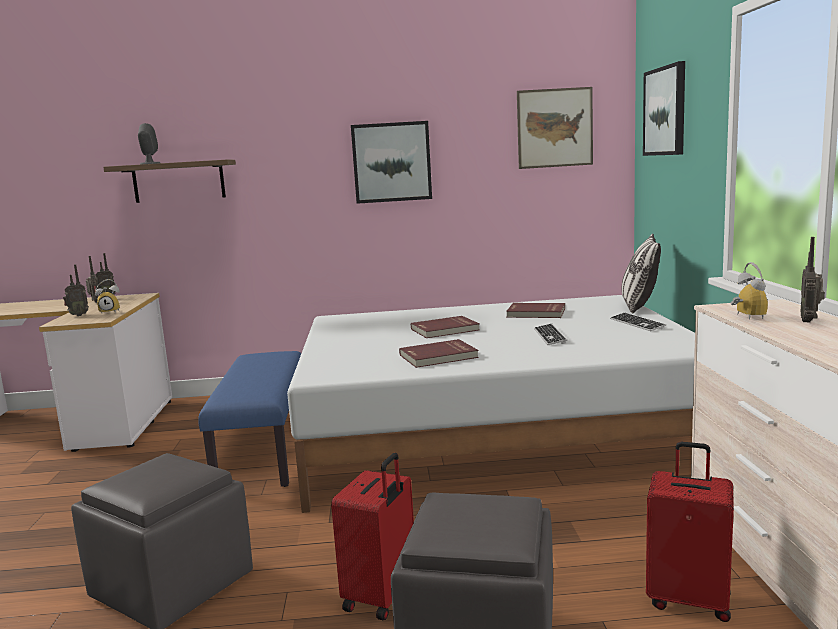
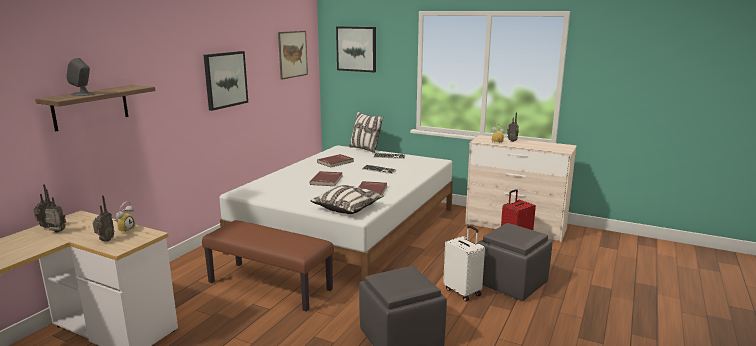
camera: 60 degrees left, 5 degrees up
(266, 450) = (270, 286): blue bench -> brown bench
(343, 364) = (348, 208): none -> pillow
(382, 596) = (463, 292): red suitcase -> white suitcase

